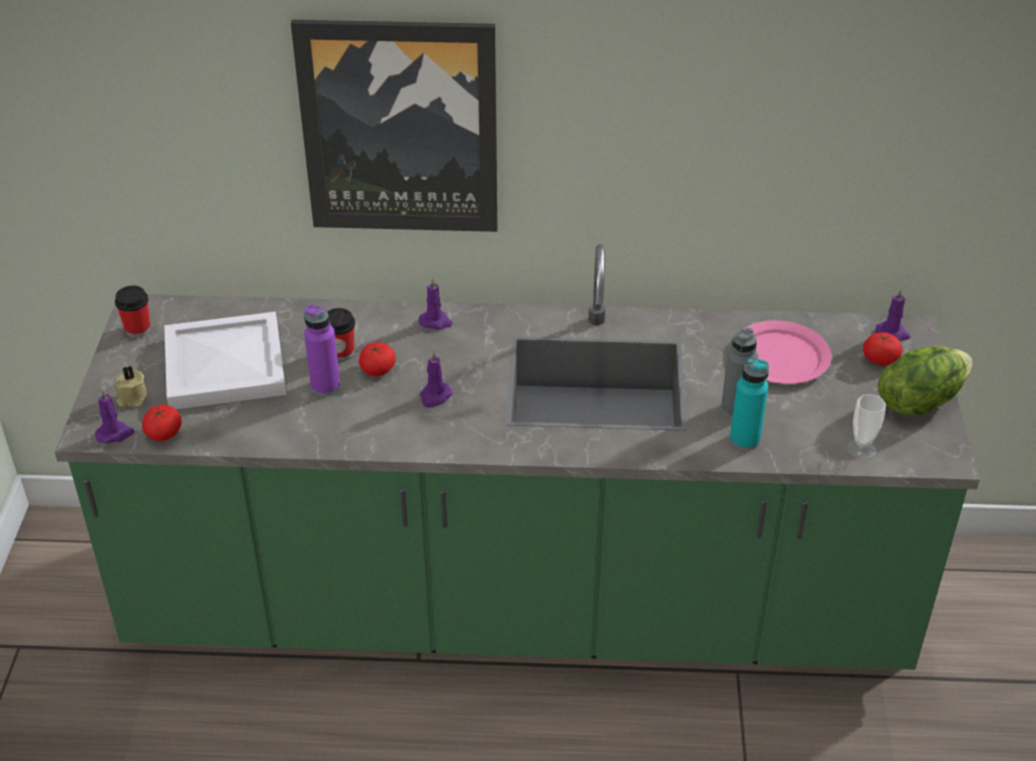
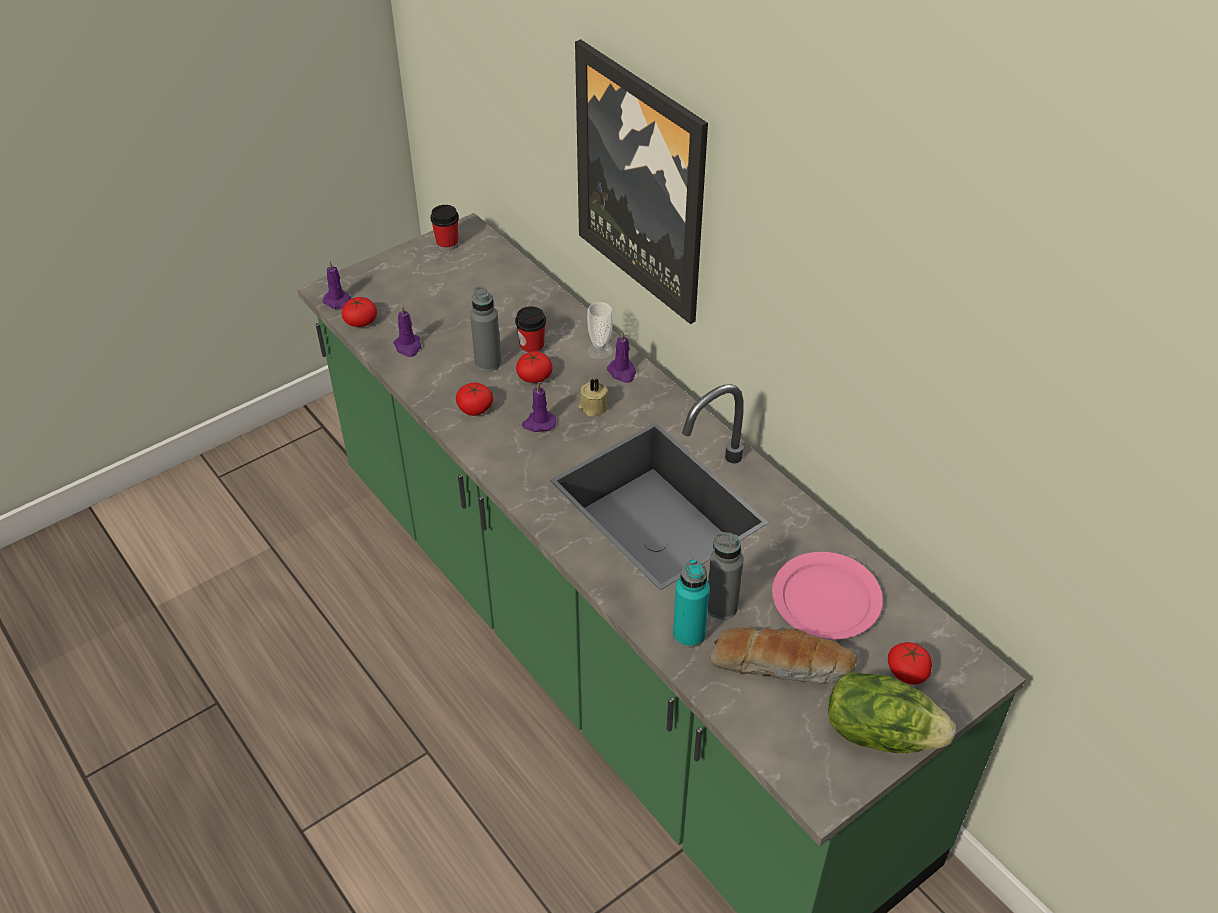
camera: 50 degrees right, 5 degrees up
(132, 398) = (379, 286): beige candle -> beige candle (593, 407)
(223, 364) = (456, 302): white tray -> none
(325, 386) = (488, 363): purple bottle -> grey bottle
(370, 422) = (475, 408): none -> tomato
(817, 411) = (781, 664): none -> bread
(861, 449) = (765, 723): cup -> cup (600, 351)
(892, 333) = (957, 662): purple candle -> purple candle (408, 347)

